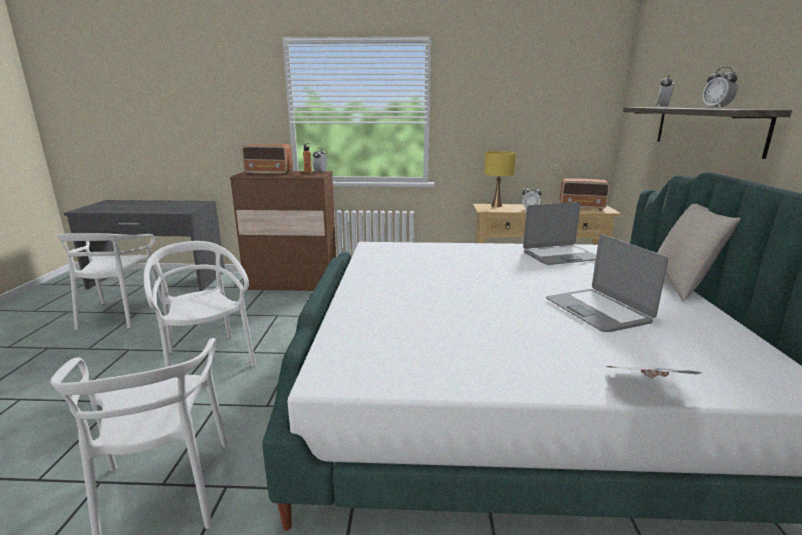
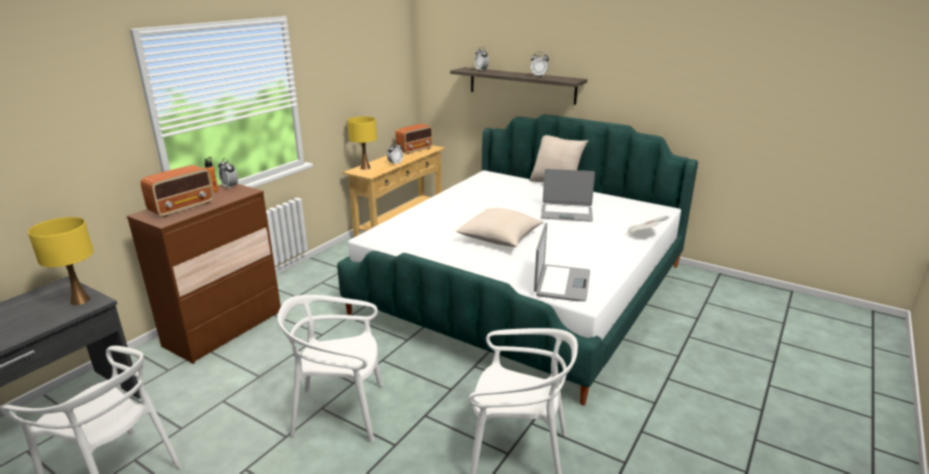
camera: 60 degrees left, 5 degrees up
(184, 209) = (81, 300): none -> yellow table lamp
(451, 290) = (499, 238): none -> beige pillow
(560, 256) = (480, 191): laptop -> laptop (562, 283)

